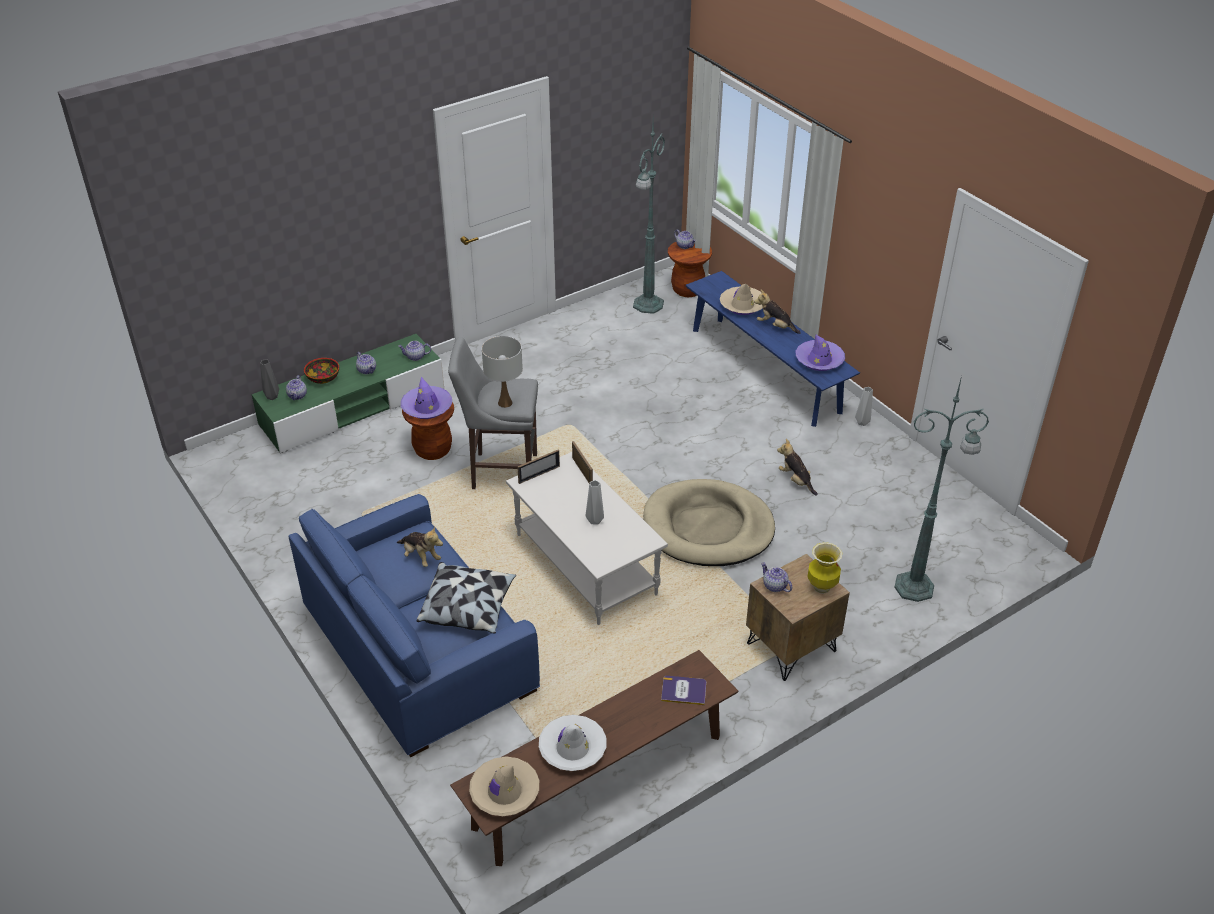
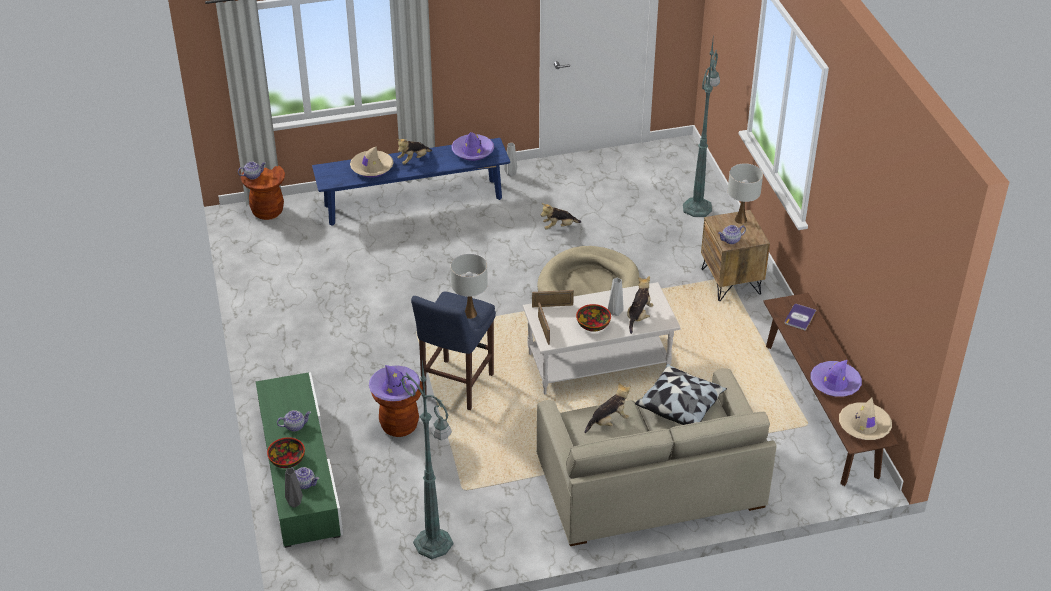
camera: 70 degrees left, 0 degrees up
(415, 357) = (295, 388): teapot -> none
(416, 647) = (649, 483): blue sofa -> beige sofa
(500, 471) = (455, 387): grey stool -> blue stool
(565, 508) = (593, 325): none -> bowl
(572, 748) = (835, 383): white hat -> purple hat
(597, 540) = (638, 316): none -> plush toy
(647, 305) = (273, 241): green floor lamp -> green floor lamp (434, 544)
(821, 587) = (740, 220): vase -> white table lamp

